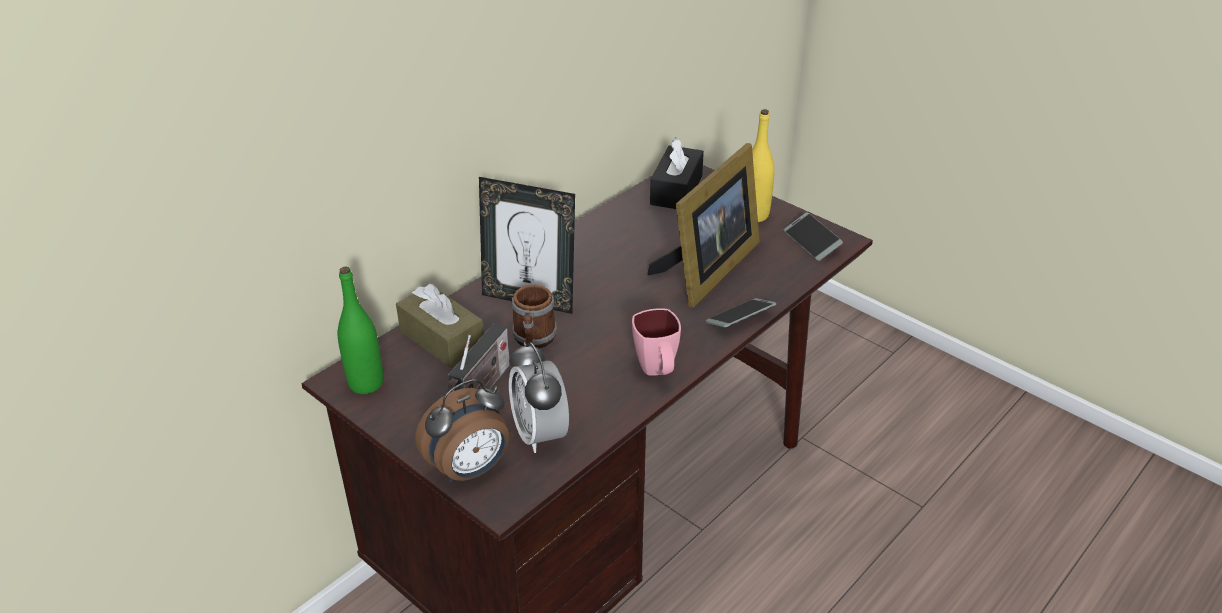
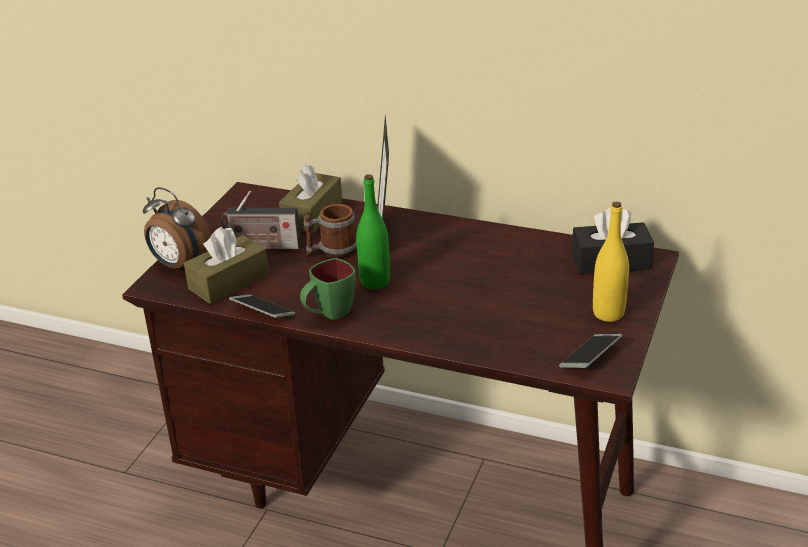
camera: 70 degrees right, 5 degrees down
(366, 383) = (248, 202): green bottle -> green bottle (375, 282)
(540, 434) = (229, 282): alarm clock -> brown tissue box
(657, 372) = (328, 315): pink mug -> green mug
(707, 270) = (492, 307): picture frame -> none
(740, 318) = (430, 340): phone -> phone (263, 312)

